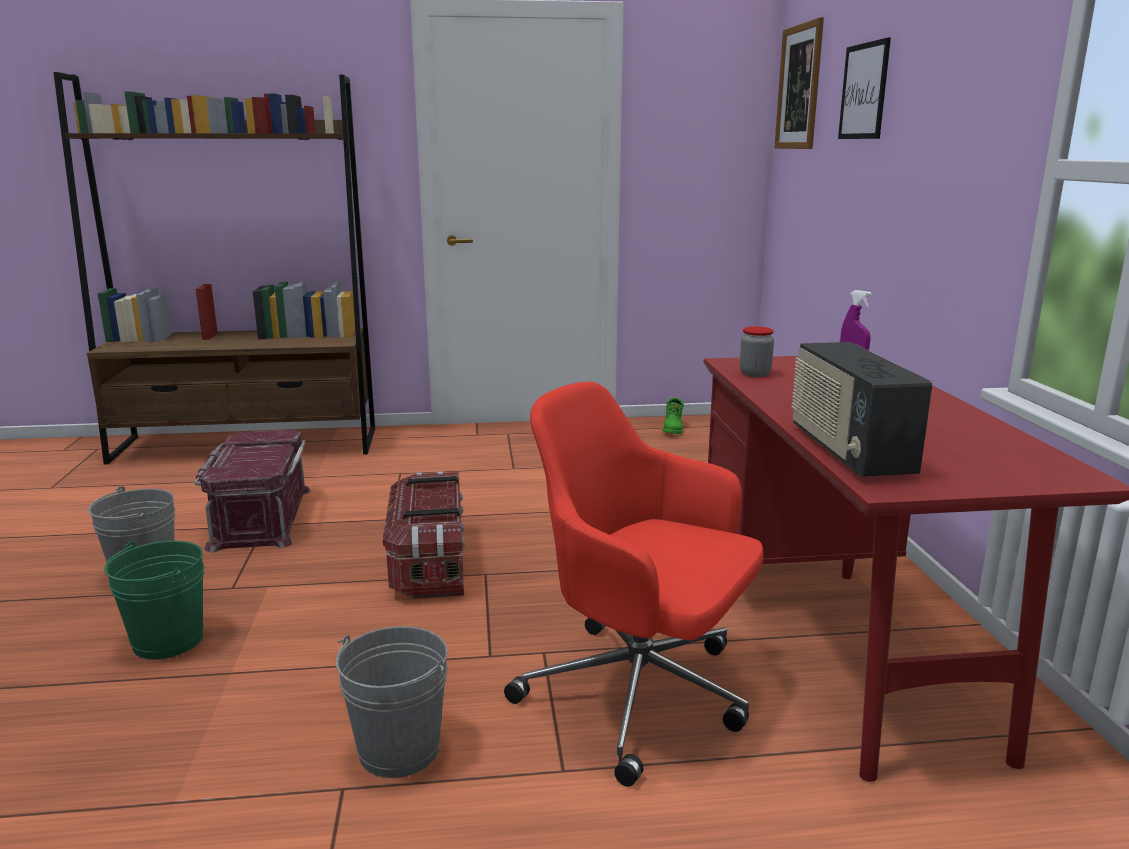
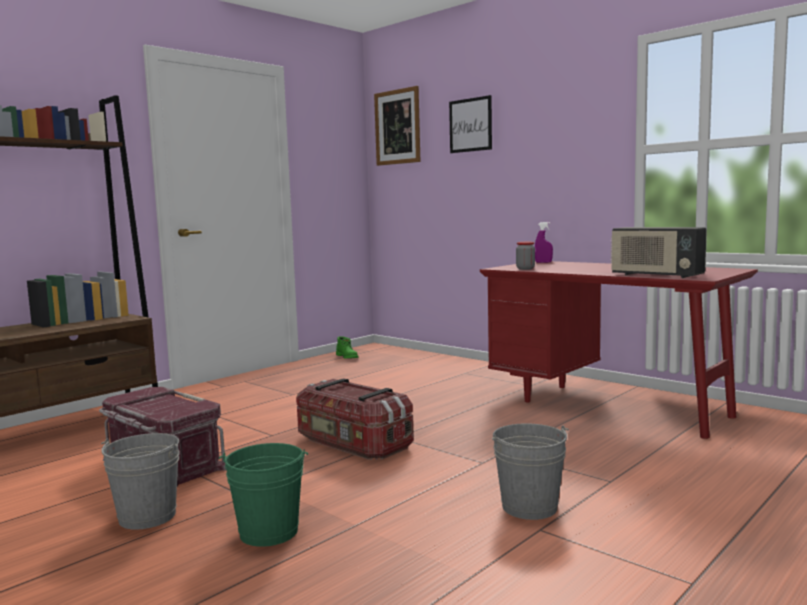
camera: 40 degrees left, 10 degrees down
(640, 695) = (579, 448): red office chair -> none

